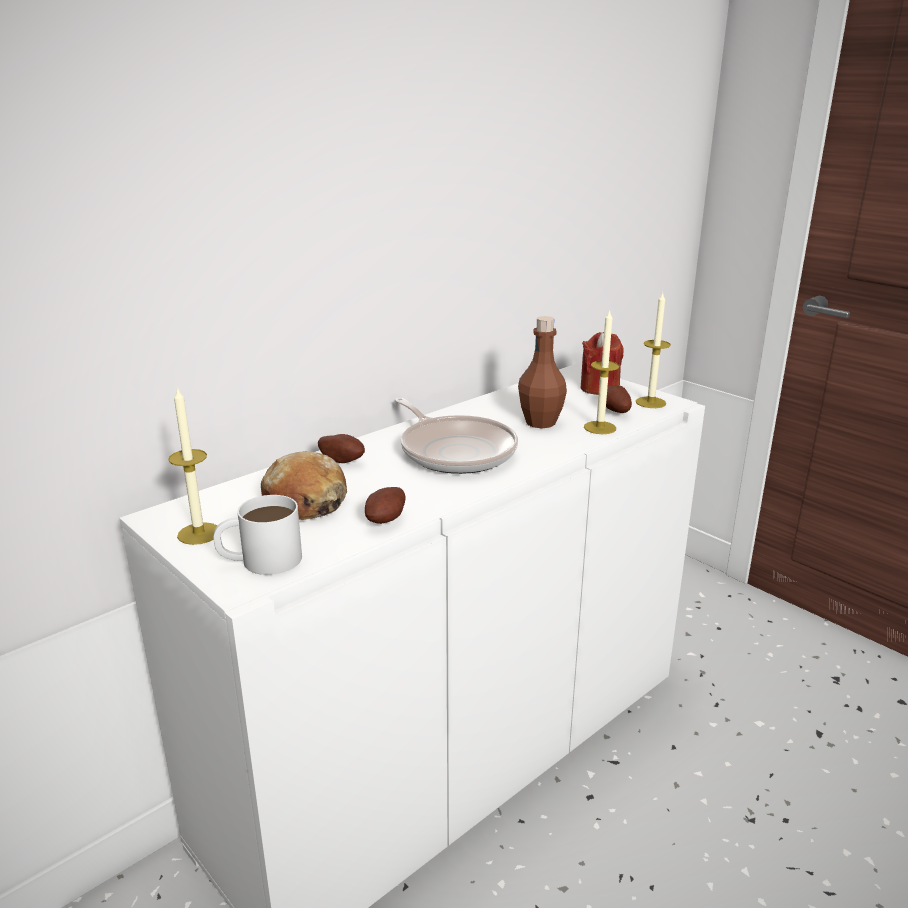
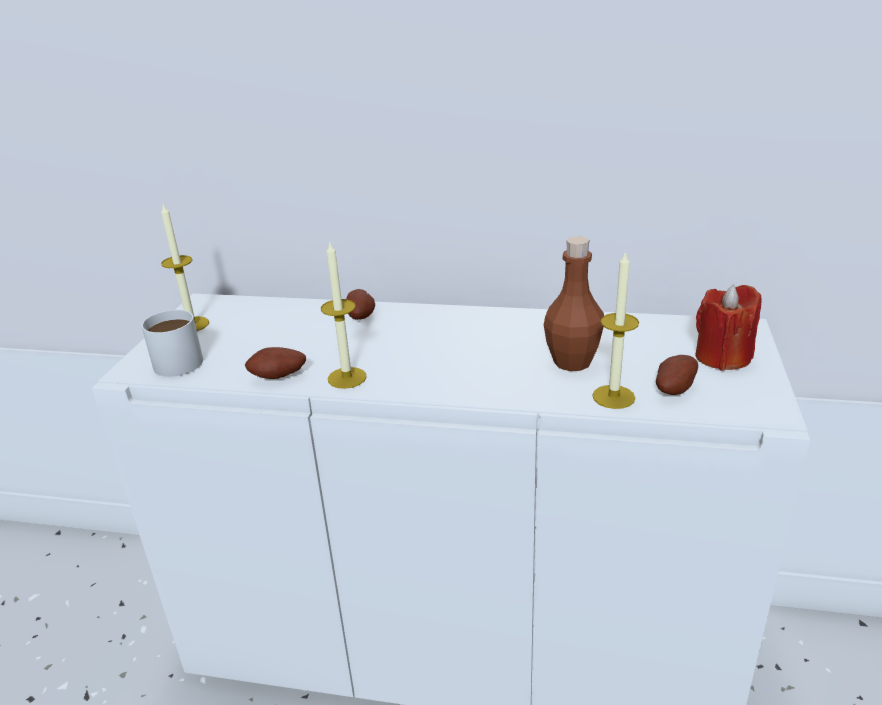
camera: 55 degrees right, 5 degrees up
(305, 502) = (274, 335): bread -> none
(455, 451) = (444, 350): frying pan -> none
(650, 402) = (741, 400): candle -> candle (347, 378)

